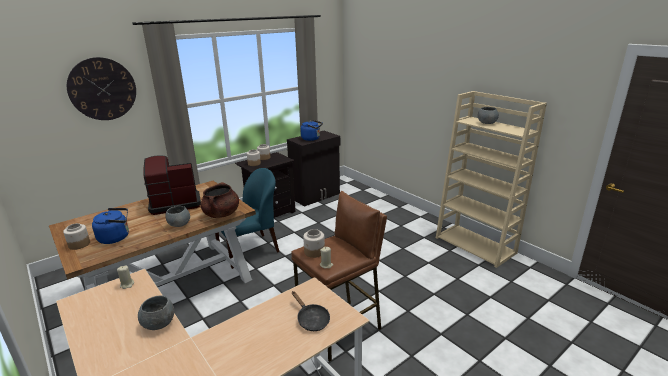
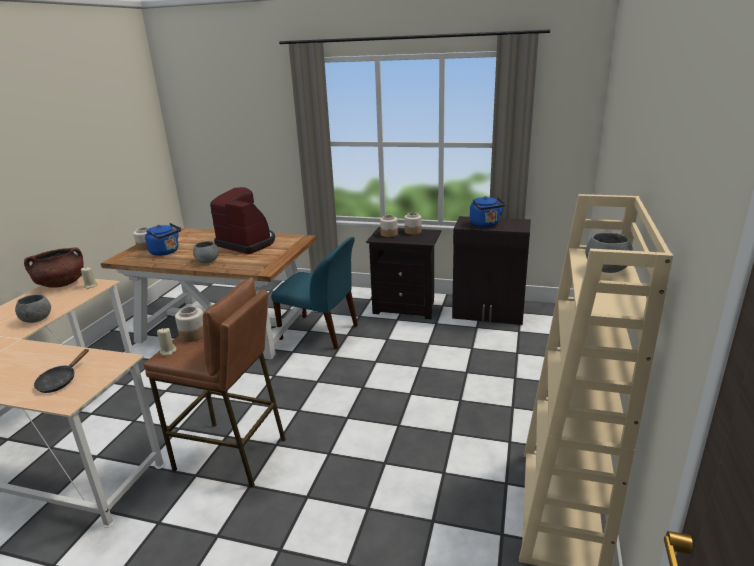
camera: 55 degrees right, 0 degrees up
(102, 89) = (255, 111): wall clock -> none
(221, 214) = (244, 267): brown cooking pot -> brown cooking pot (61, 284)

